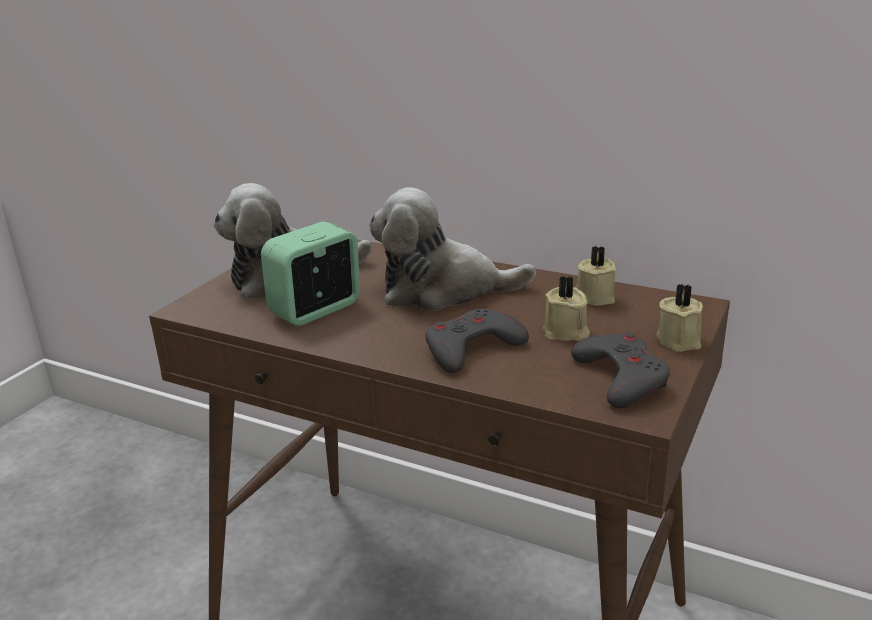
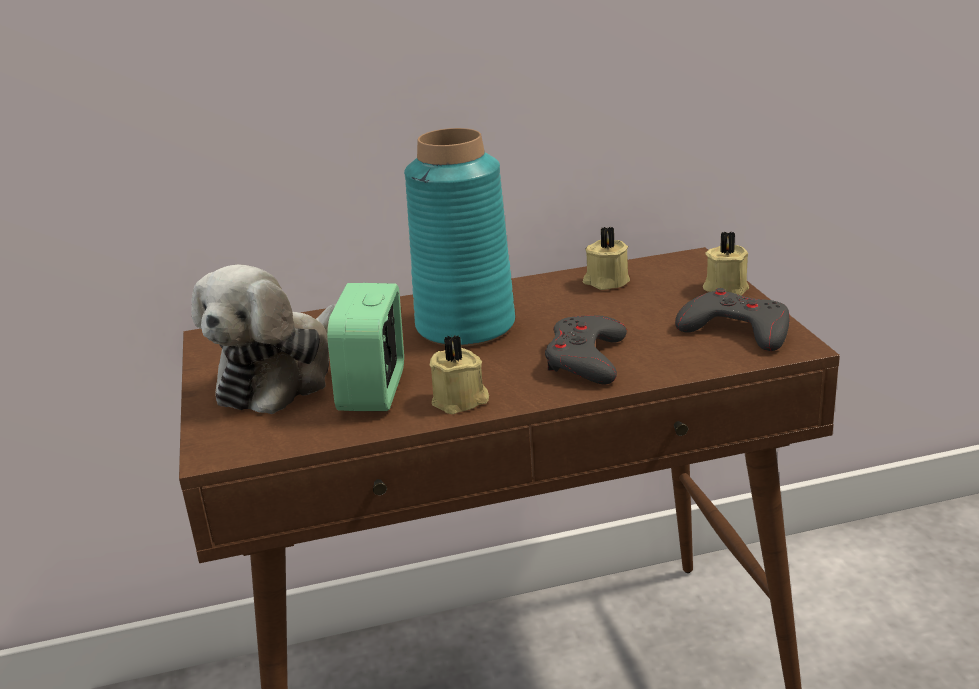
camera: 40 degrees left, 0 degrees up
(443, 290) = (466, 326): plush toy -> turquoise vase
(566, 332) = (636, 316): beige candle -> beige candle (461, 401)

